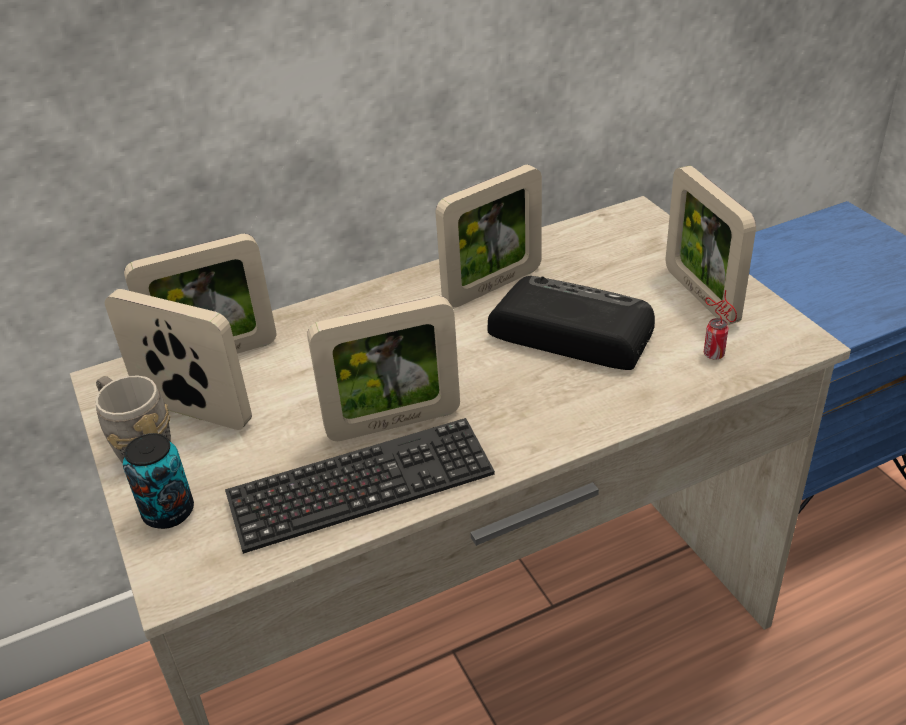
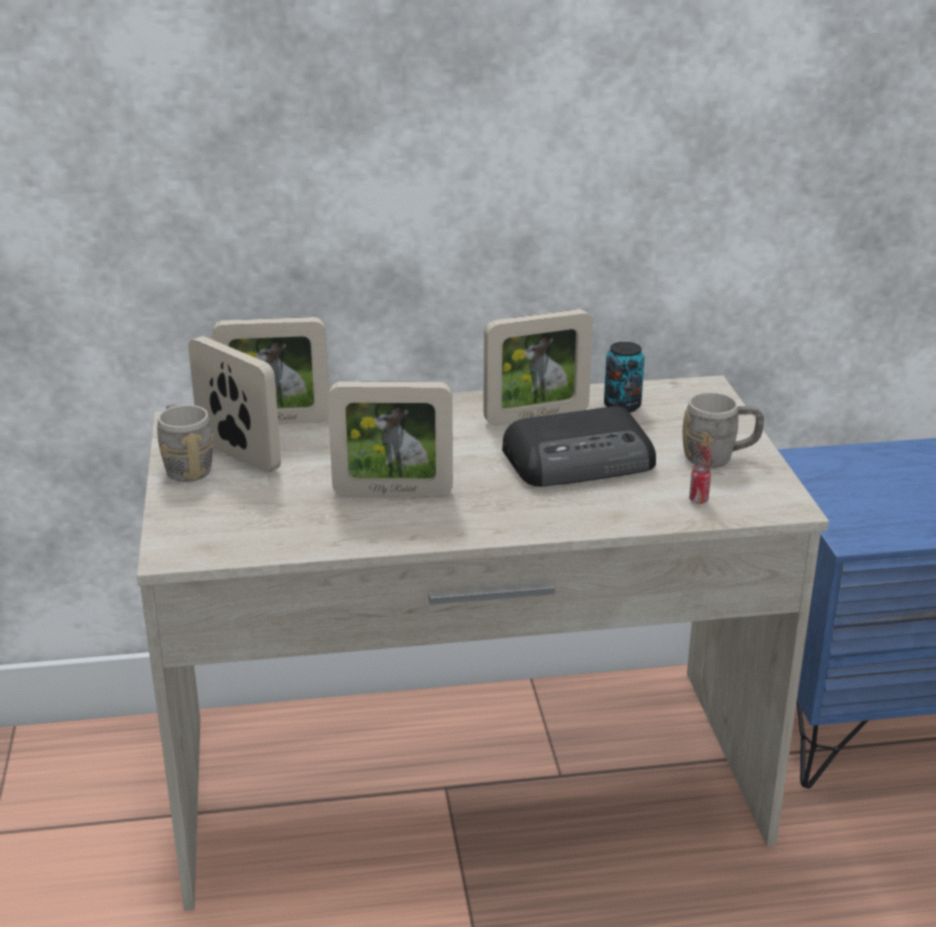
camera: 15 degrees right, 10 degrees down
(168, 512) = (188, 512): can -> can (622, 406)
(361, 487) = (343, 527): keyboard -> none
(569, 331) = (582, 460): radio -> radio turned 120 degrees clockwise
(700, 295) = (719, 457): picture frame -> grey mug

